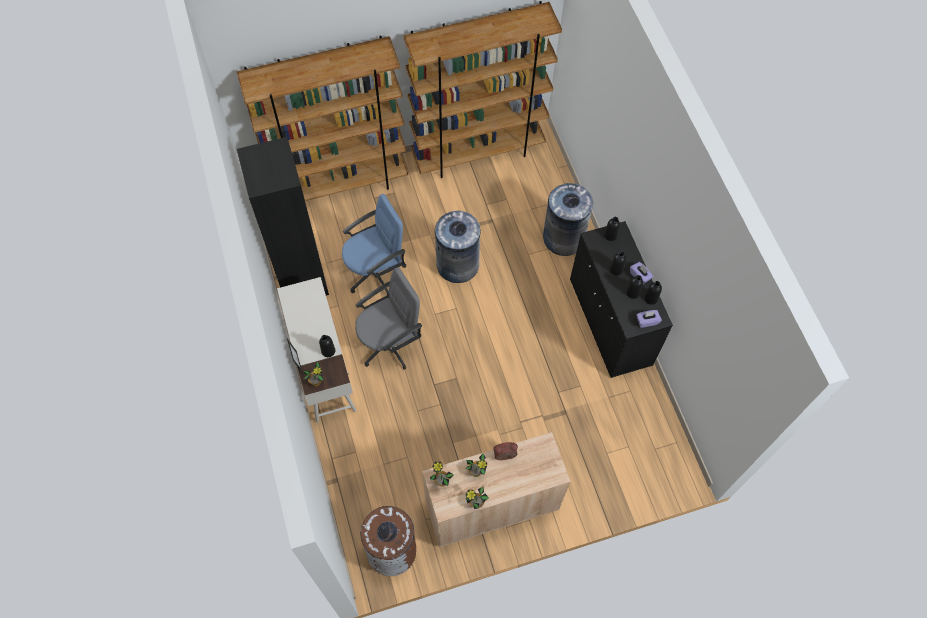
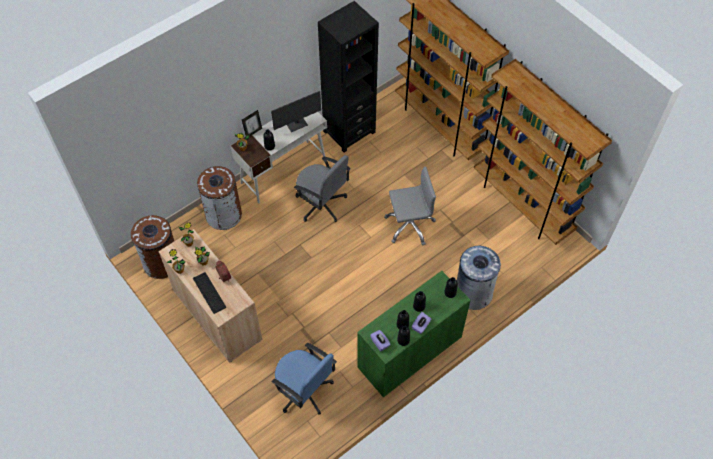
camera: 70 degrees right, 5 degrees down
(309, 310) = (296, 124): none -> monitor
(354, 456) = (224, 214): none -> brown trash can
(375, 272) = (377, 174): blue office chair -> blue office chair (304, 391)
(457, 265) = (409, 225): grey trash can -> grey office chair
(520, 479) = (208, 293): none -> keyboard
(610, 322) = (409, 352): black cabinet -> green cabinet

